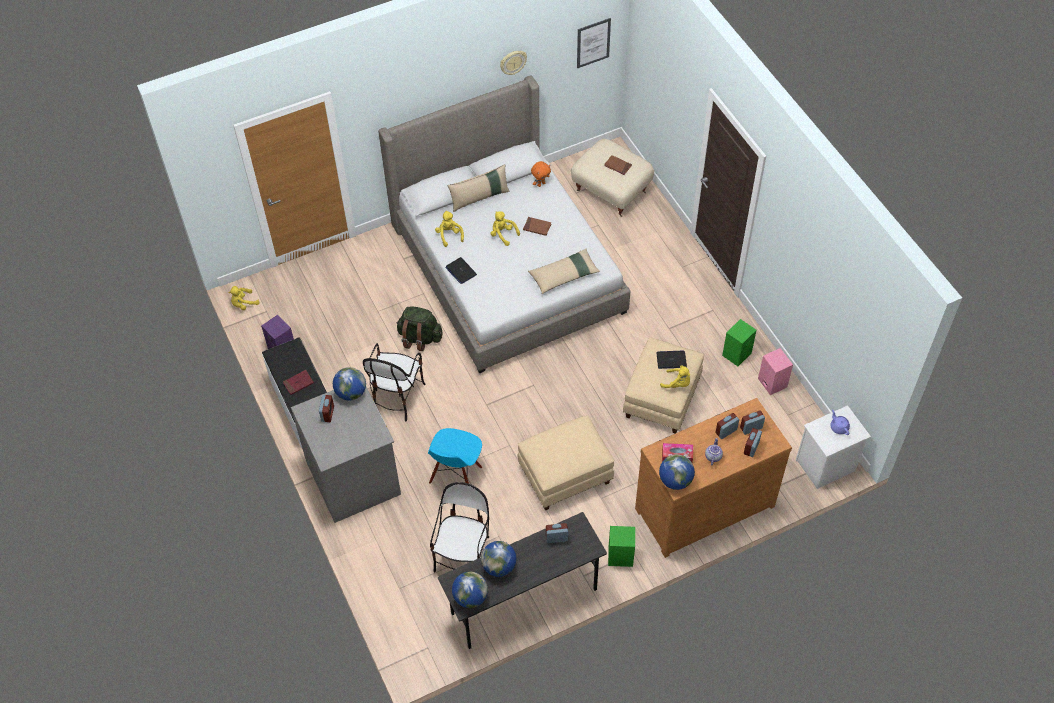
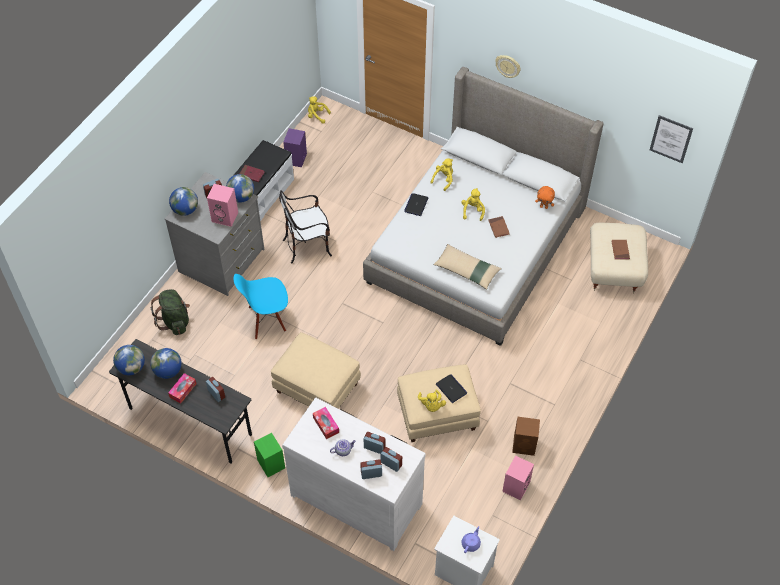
camera: 55 degrees right, 0 degrees up
(364, 418) = (225, 217): none -> pink speaker
(419, 338) = (369, 229): green backpack -> green backpack (175, 321)
(463, 556) = (203, 363): chair -> none
(479, 198) = (495, 177): beige pillow -> none
(513, 62) = (591, 99): wall clock -> wall clock (508, 66)
(531, 564) = (183, 390): none -> tissue box
(675, 480) = (301, 436): globe -> globe (185, 210)
(702, 505) = (357, 497): brown dresser -> white dresser
(737, 353) = (524, 445): green speaker -> brown speaker

